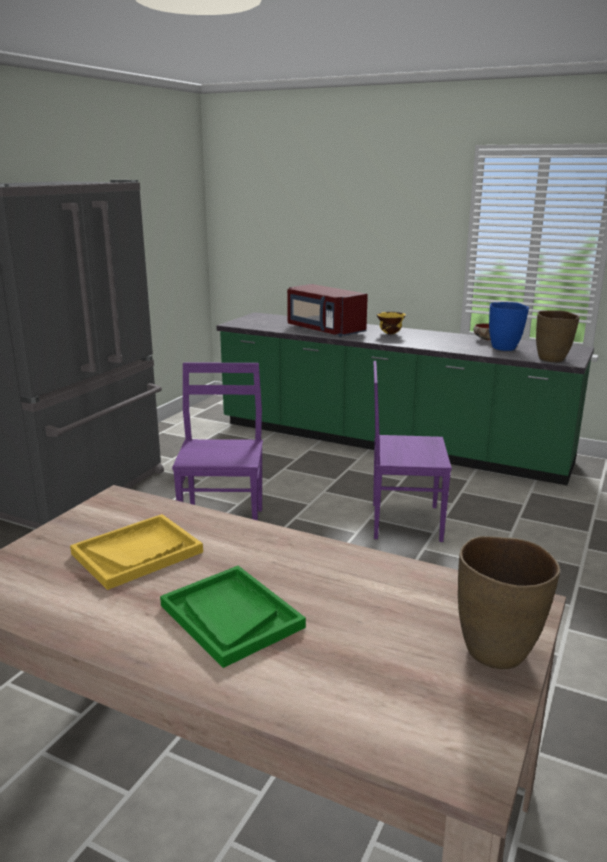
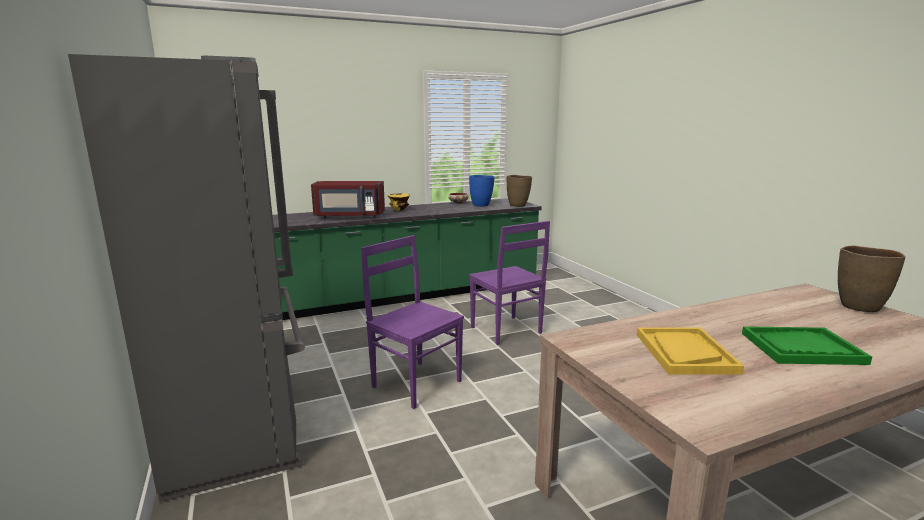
camera: 50 degrees left, 5 degrees down
(403, 522) = (507, 331): purple chair -> purple chair turned 75 degrees counterclockwise

